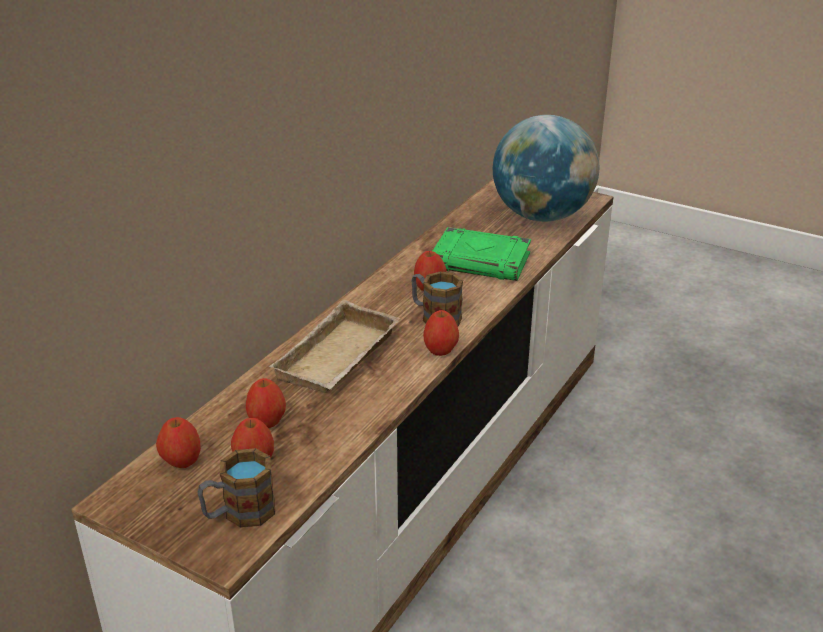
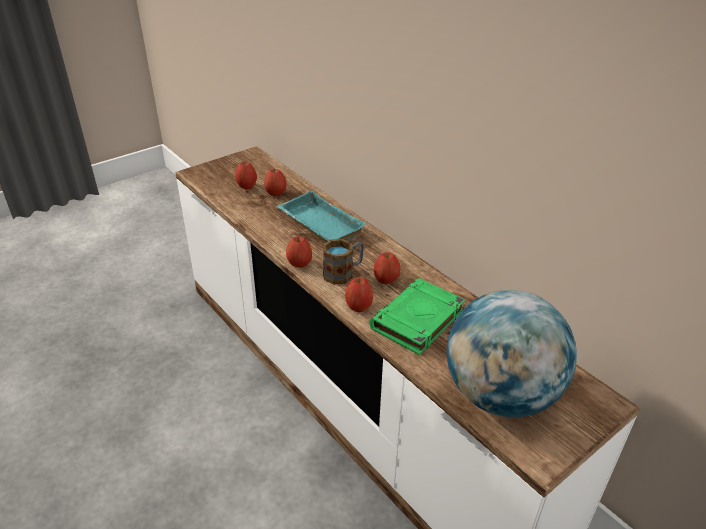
camera: 110 degrees right, 5 degrees up
(182, 462) = (264, 169): apple -> apple (359, 307)
(239, 513) = (215, 178): mug -> none
(340, 359) = (318, 225): beige tray -> turquoise tray

